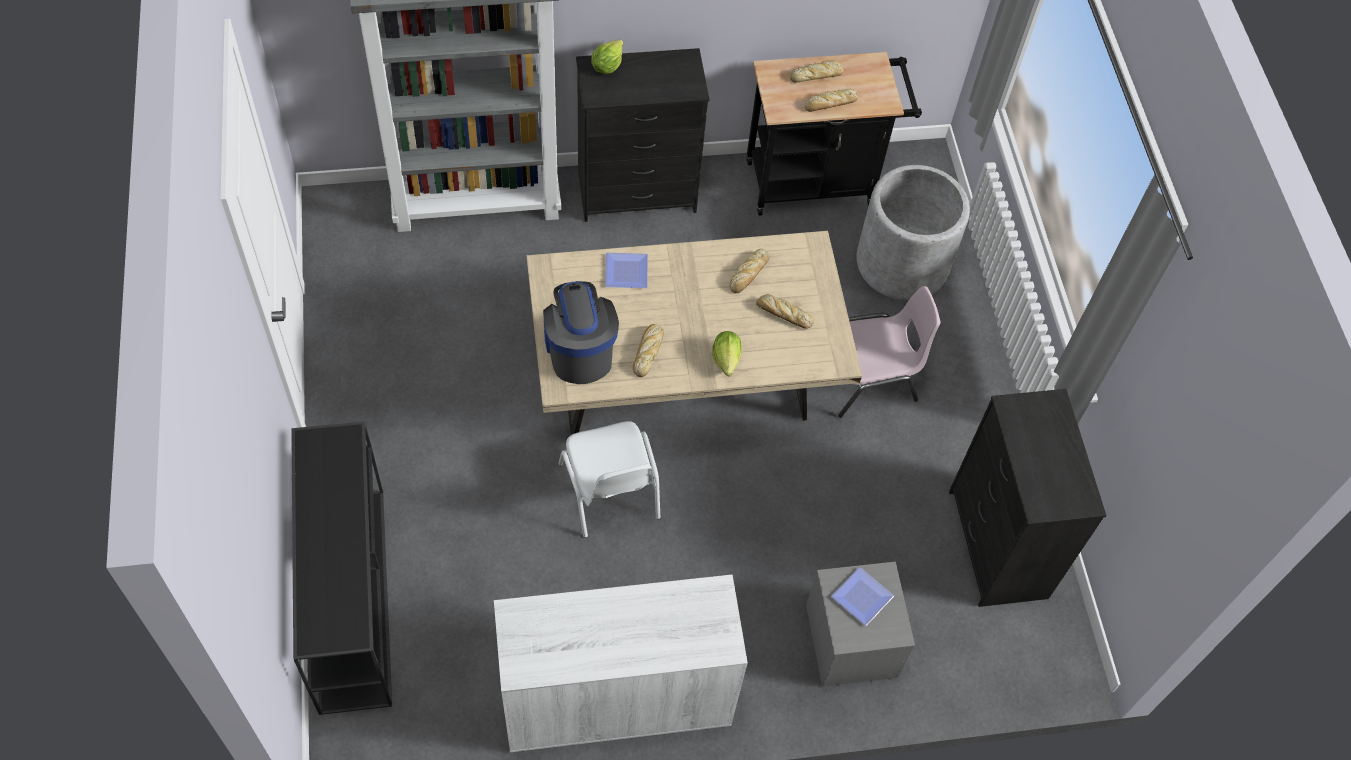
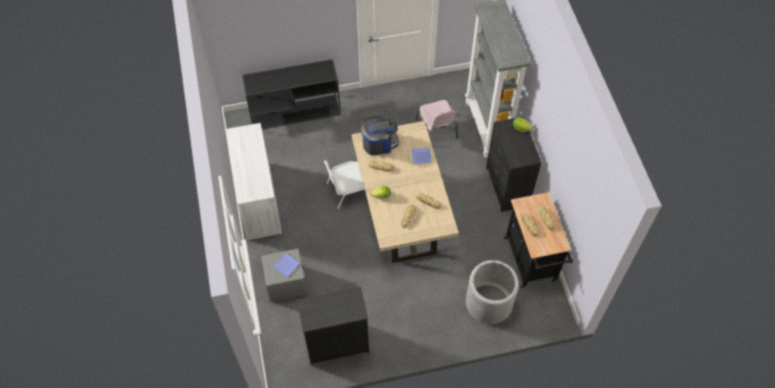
camera: 90 degrees right, 0 degrees up
(869, 377) = (419, 288): pink chair -> pink chair (437, 130)

